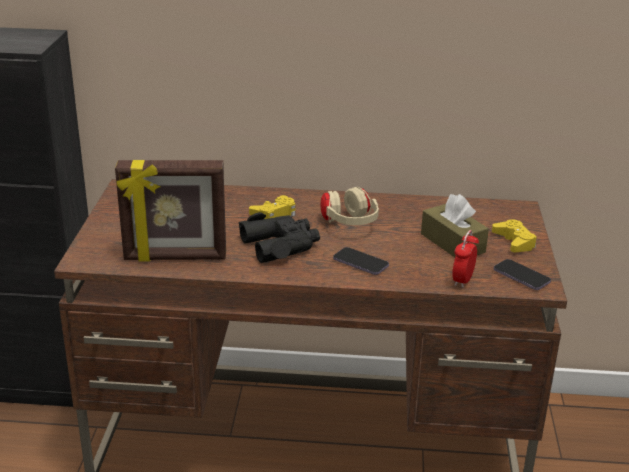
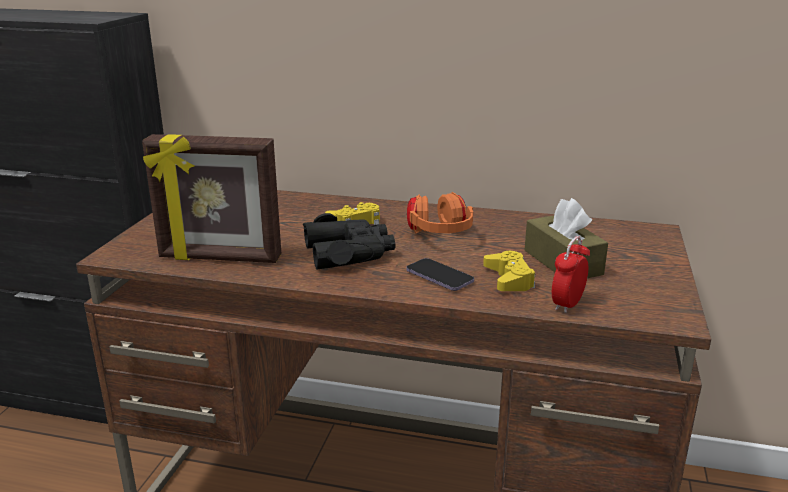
camera: 10 degrees right, 5 degrees down
(349, 224) = (439, 236): beige headphones -> orange headphones
(514, 241) = (643, 265): yellow game controller -> yellow game controller (509, 279)
(521, 276) = (648, 305): phone -> none

